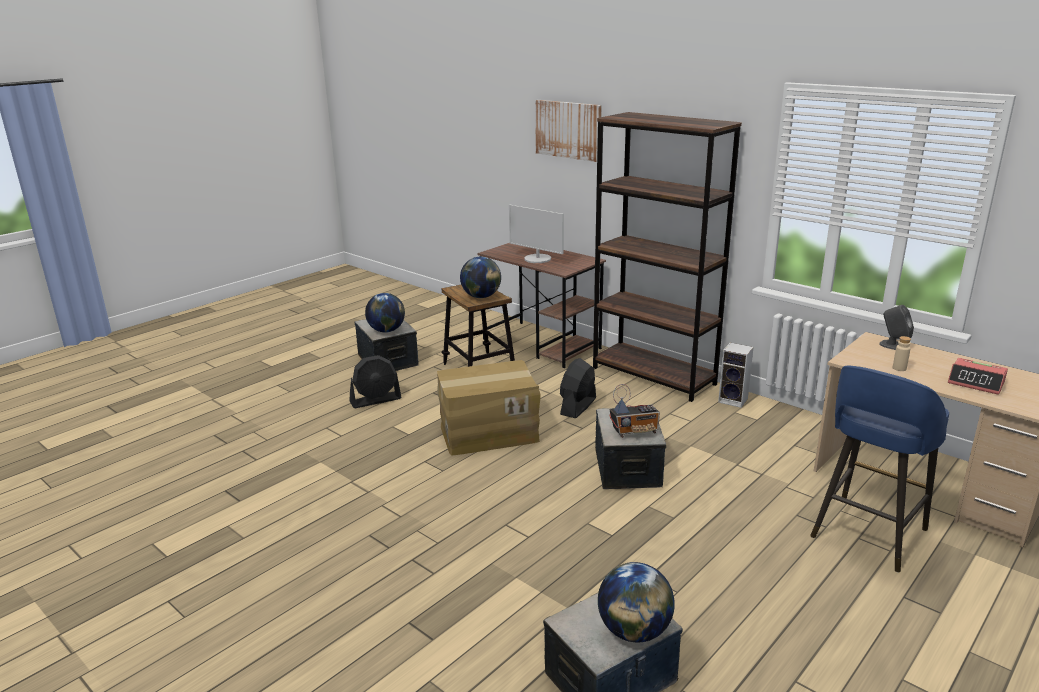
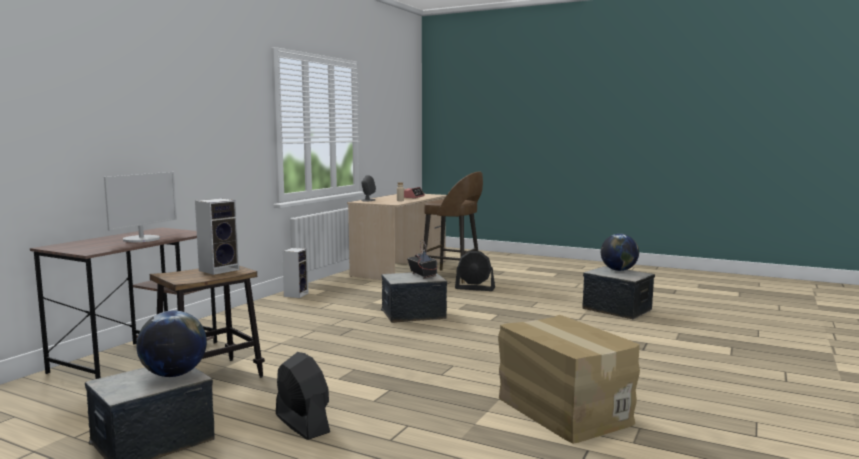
camera: 105 degrees left, 15 degrees down
(481, 297) = (220, 270): globe -> speaker
(488, 432) = (373, 357): cardboard box -> cardboard box (562, 410)
(568, 130) = (90, 86): picture -> none
(578, 406) = (311, 332): black fan -> black fan (475, 288)
(653, 376) = (245, 313): brown bookcase -> none
(866, 535) = (453, 276): blue stool -> brown stool

